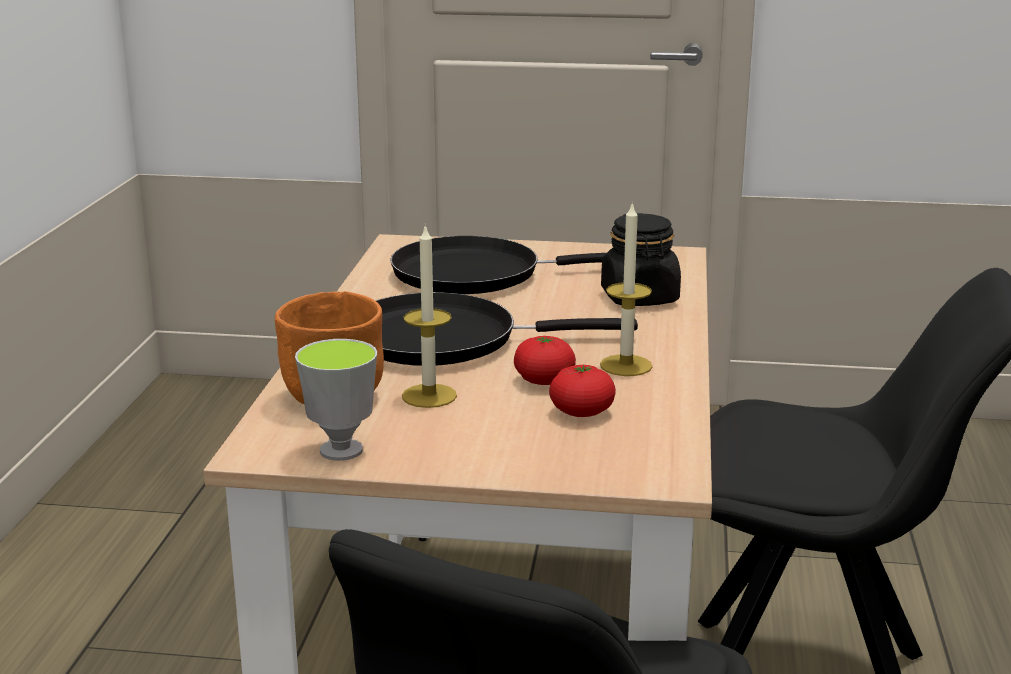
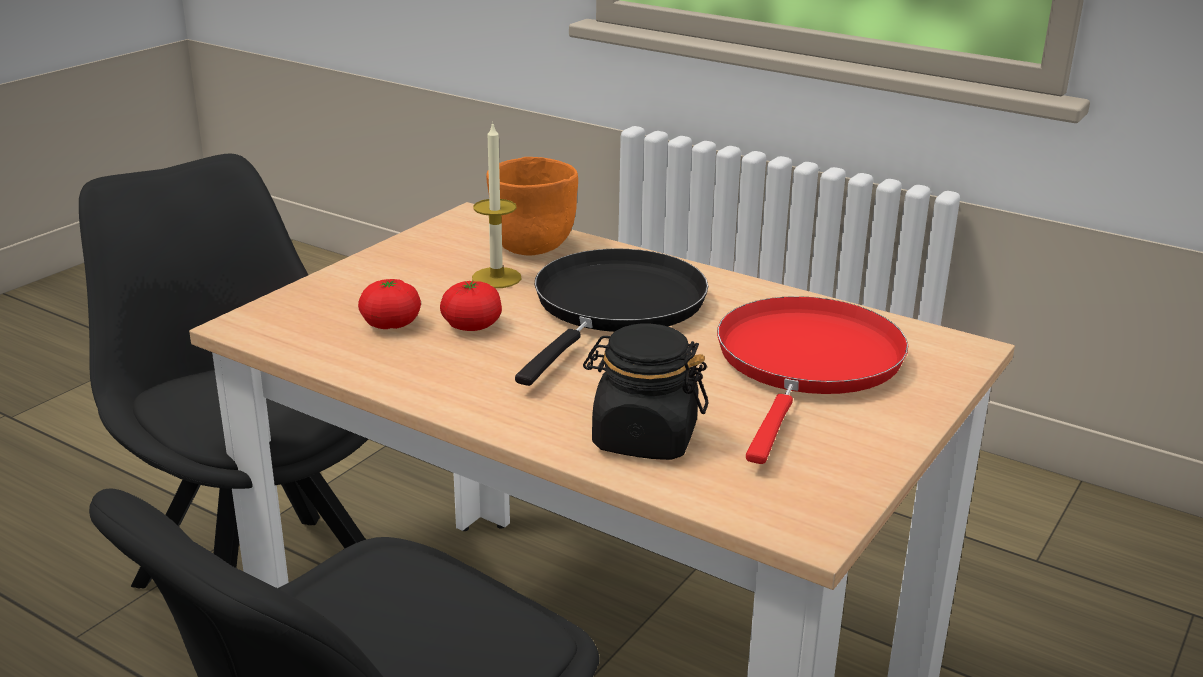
camera: 115 degrees right, 5 degrees up
(341, 450) = (439, 236): cup -> none
(477, 274) = (806, 364): black frying pan -> red frying pan
(626, 365) = (461, 370): candle -> none

